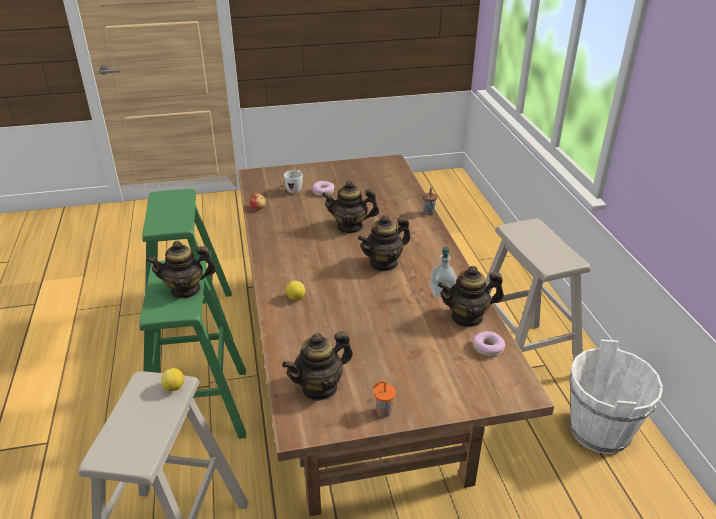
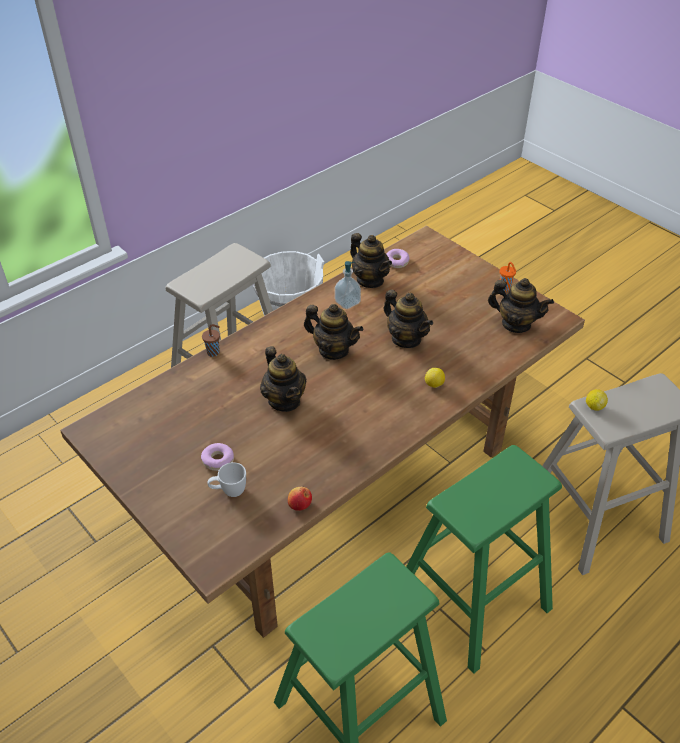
camera: 120 degrees left, 10 degrees up
(186, 290) = (489, 480): teapot -> teapot (406, 339)

